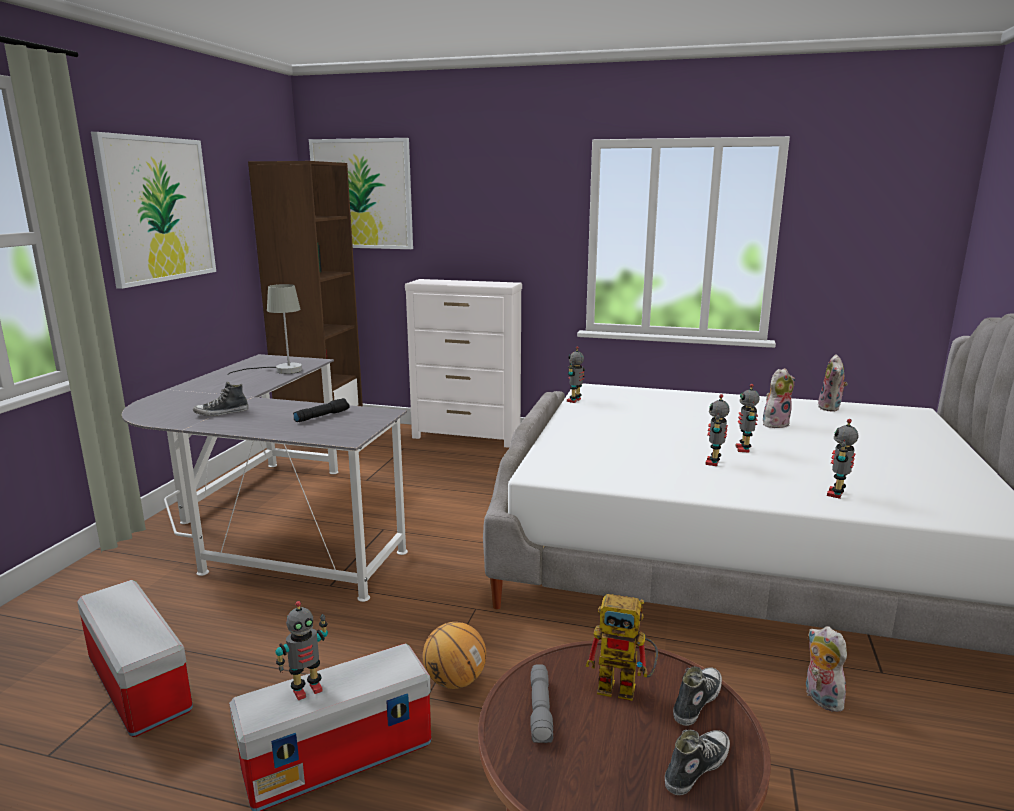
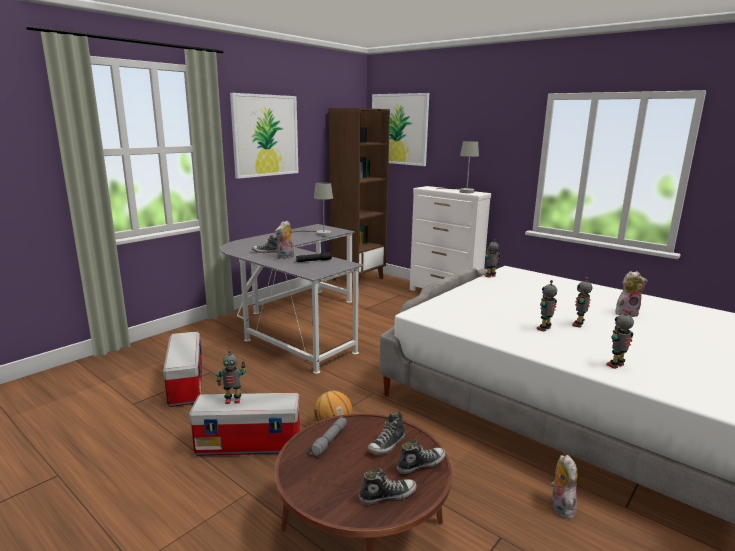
camera: 25 degrees right, 0 degrees up
(482, 283) = (463, 191): none -> grey table lamp
(626, 687) = (387, 445): toy robot -> shoe
(831, 408) = (692, 310): plush toy -> plush toy (285, 257)

